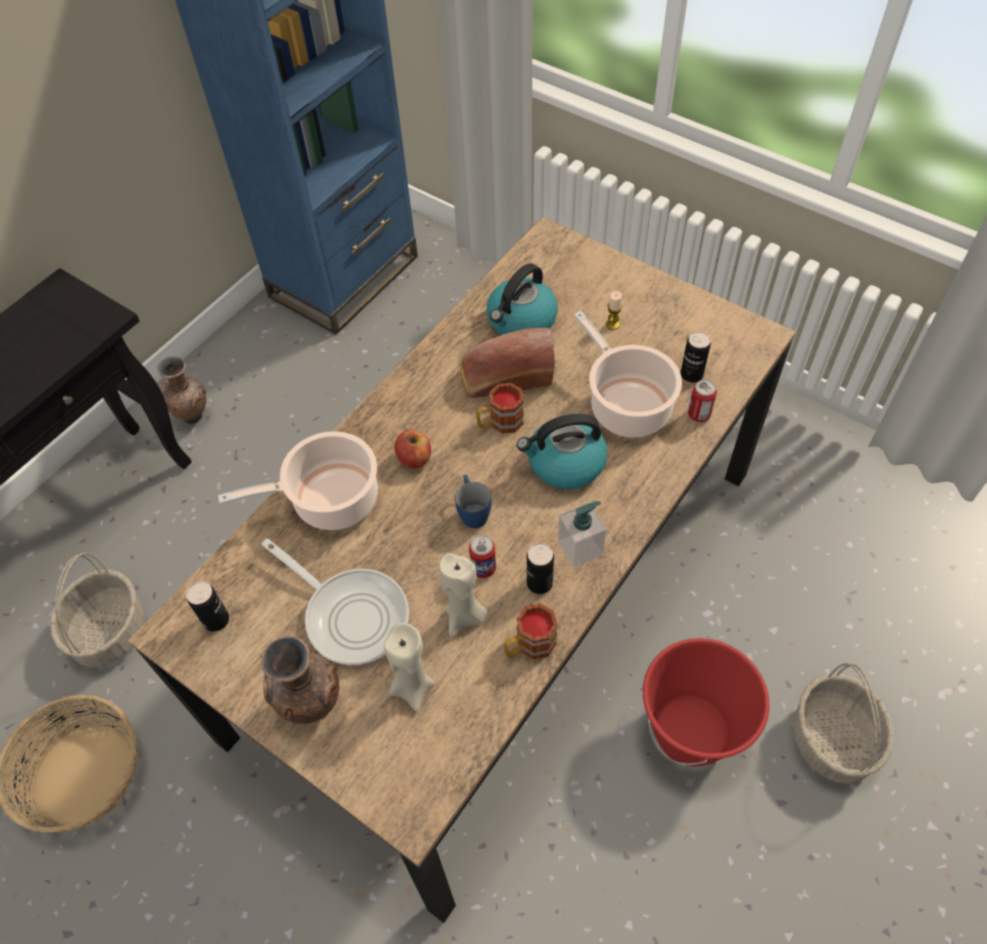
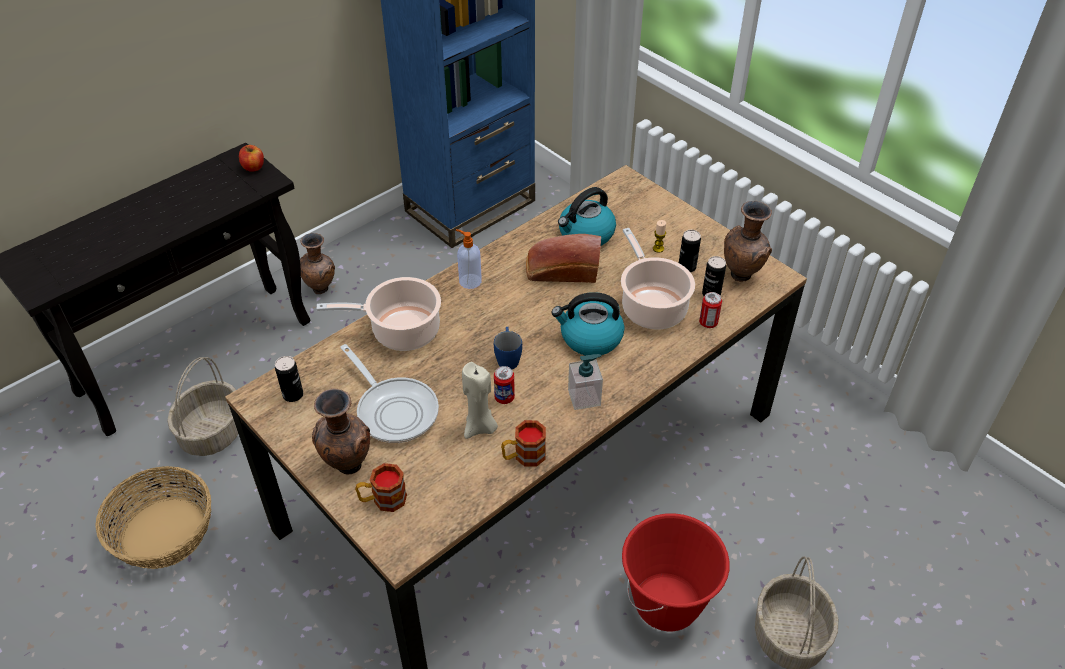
camera: 10 degrees right, 10 degrees down
(396, 412) = (469, 281): none -> soap dispenser
(412, 686) = (426, 466): beige candle -> none
(414, 458) = (474, 314): apple -> apple (253, 167)
(500, 423) = (547, 301): mug -> mug (383, 500)
(539, 583) = (545, 416): can -> can (687, 267)
(721, 342) = (742, 275): none -> brown vase

